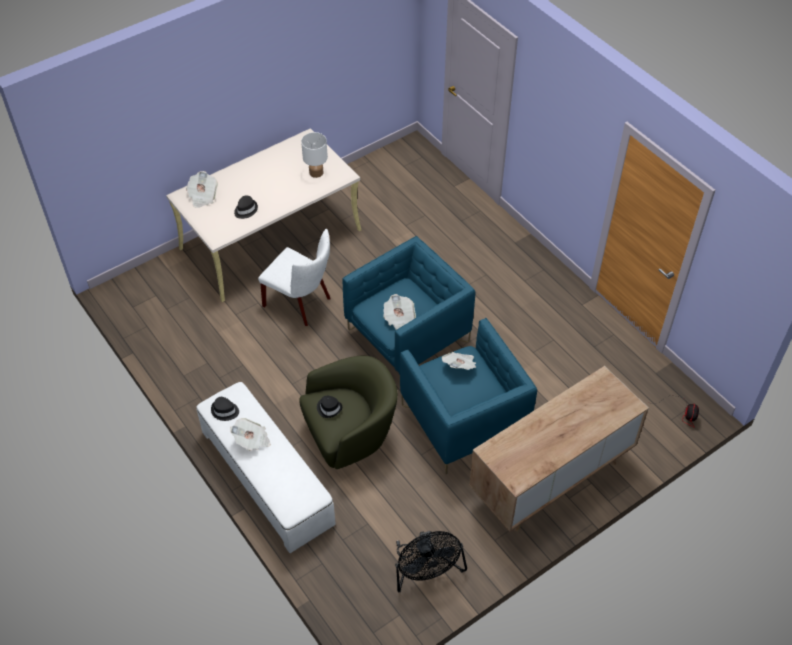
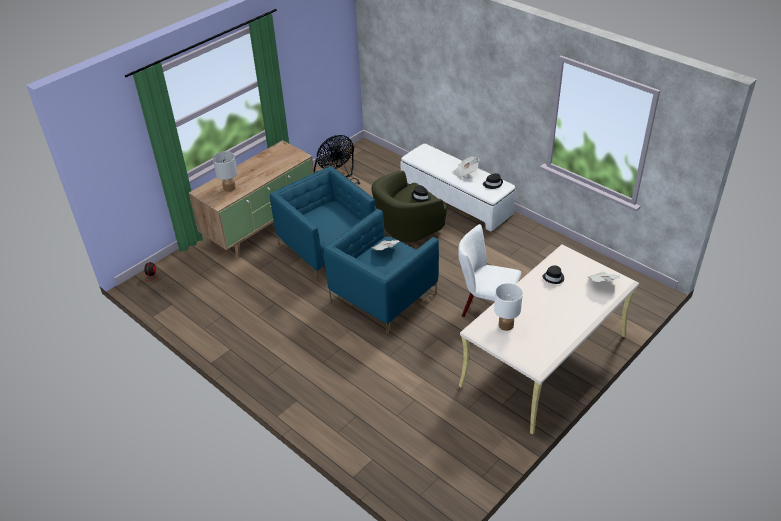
camera: 170 degrees right, 10 degrees down
(460, 366) = (330, 228): newspaper -> none
(592, 405) = (229, 188): none -> grey table lamp

